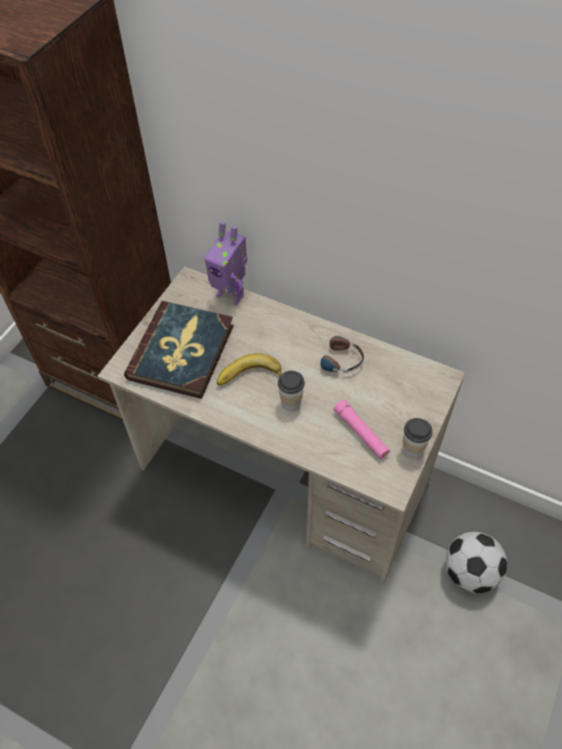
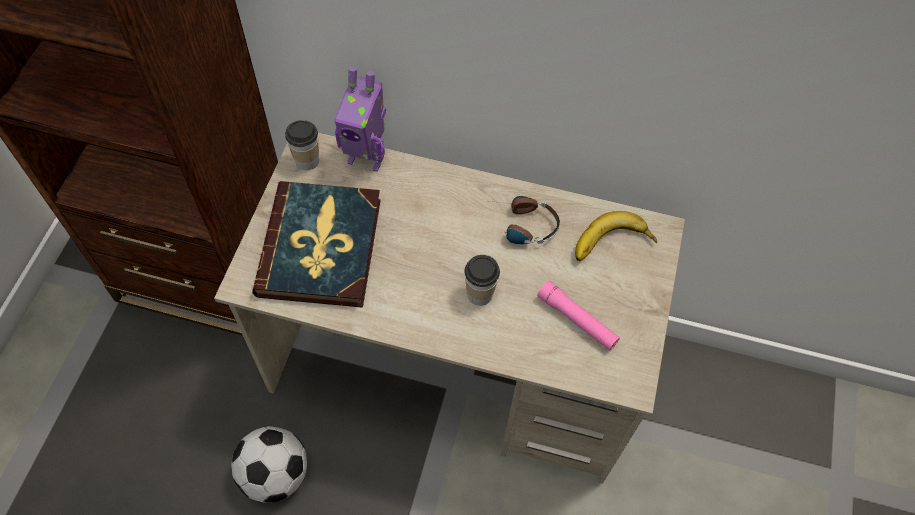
camera: 15 degrees left, 5 degrees up
(250, 379) = (420, 270): banana -> banana (612, 246)
(412, 449) = (645, 330): cup -> cup (307, 160)
(470, 572) = (699, 449): football -> football (275, 474)

